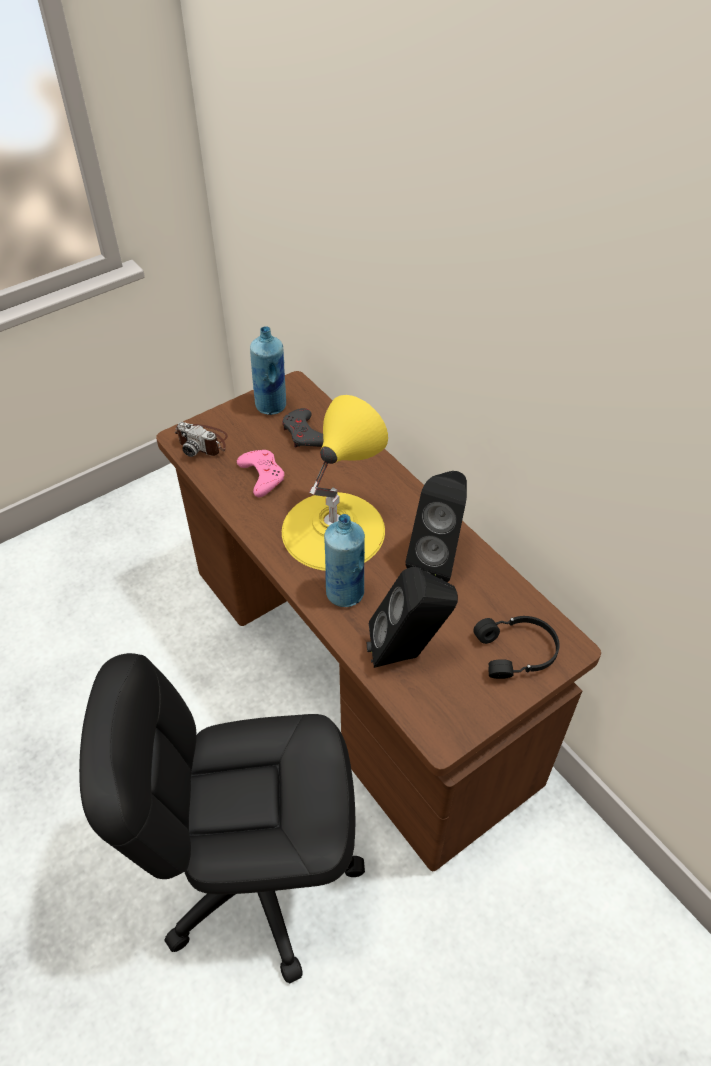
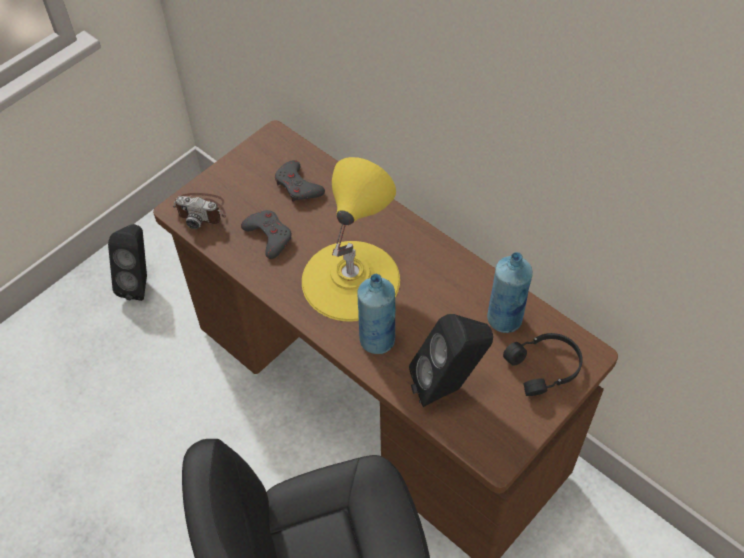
camera: 10 degrees left, 5 degrees up
(262, 475) = (269, 236): pink game controller -> grey game controller
(271, 406) = (258, 162): blue bottle -> blue bottle (505, 319)
(438, 559) = (454, 291): black speaker -> black speaker (140, 283)

